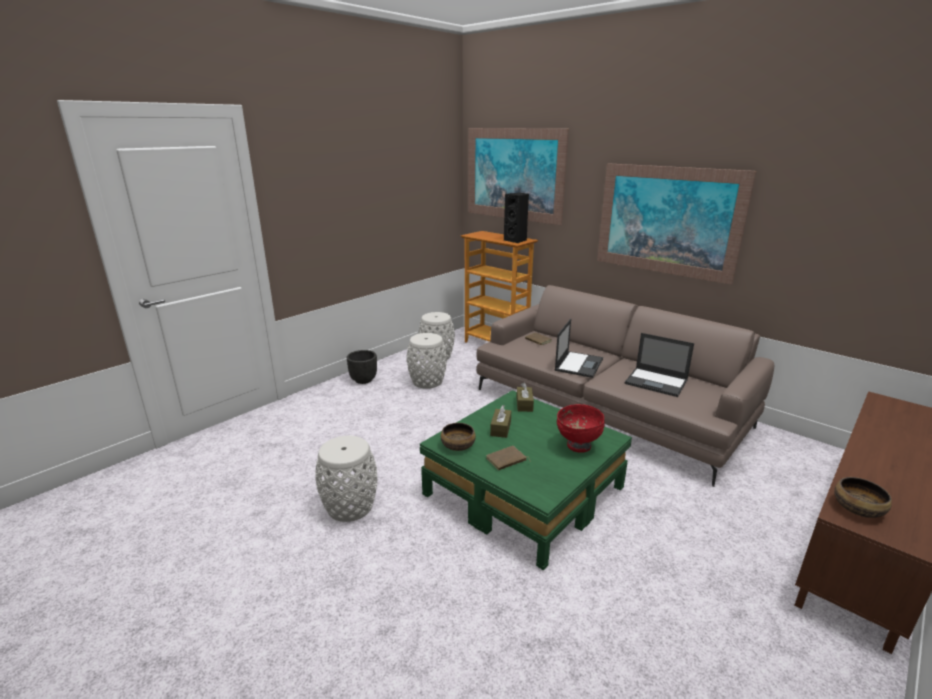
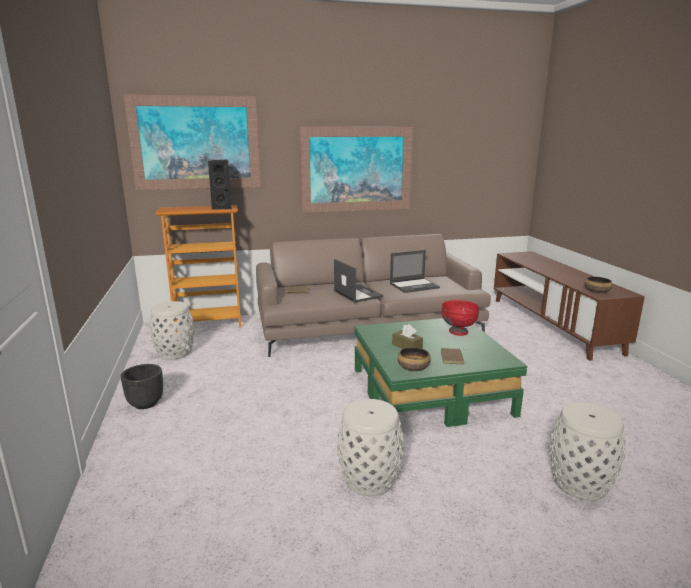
camera: 55 degrees left, 5 degrees down
(427, 382) = (214, 373): white stool -> white stool (580, 483)
(524, 404) = (382, 329): brown tissue box -> none

